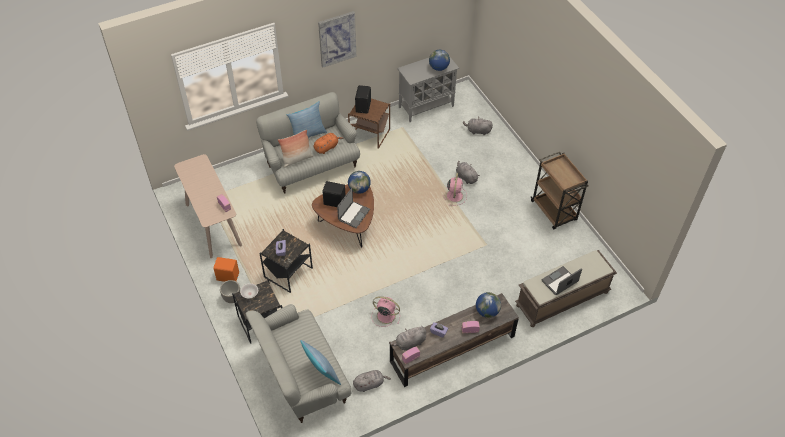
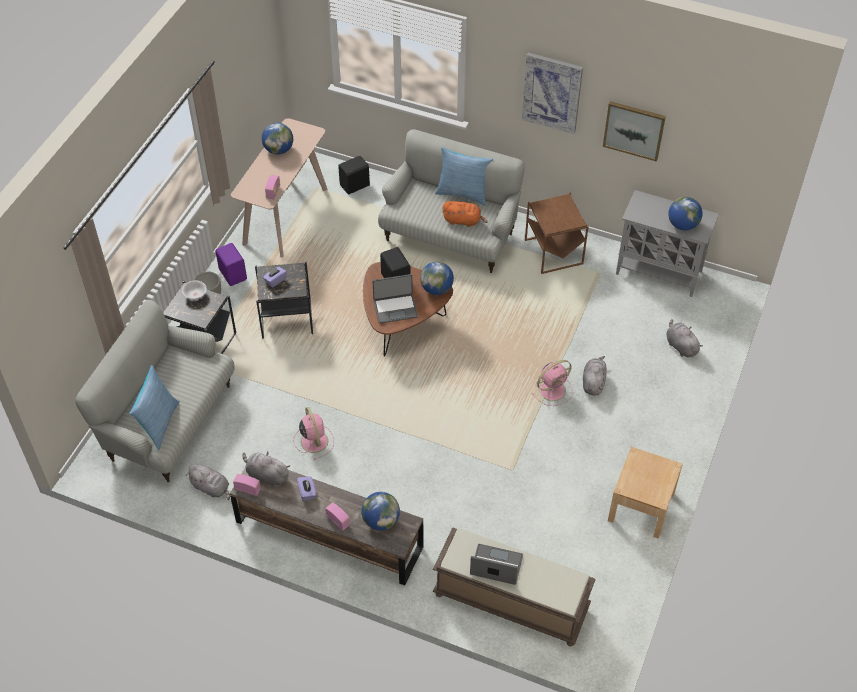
camera: 50 degrees right, 0 degrees up
(195, 183) = (278, 150): none -> globe
(227, 276) = (233, 274): orange speaker -> purple speaker
(297, 159) = (418, 209): pillow -> none
(363, 106) = (554, 207): black speaker -> black speaker (355, 186)
(389, 32) = (634, 130): none -> picture
(554, 211) = (641, 506): brown cart -> beige nightstand

